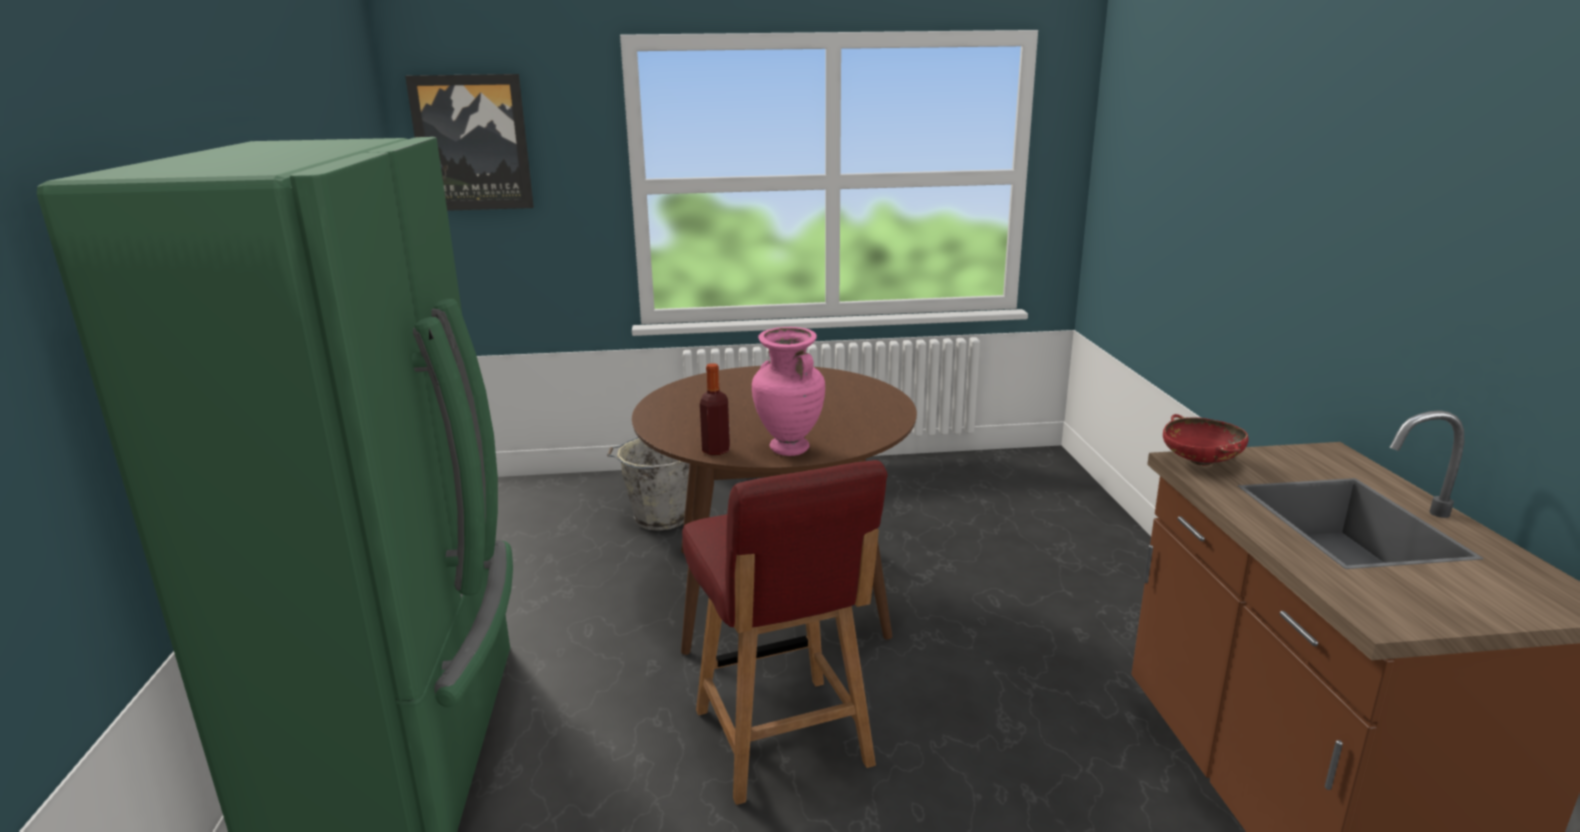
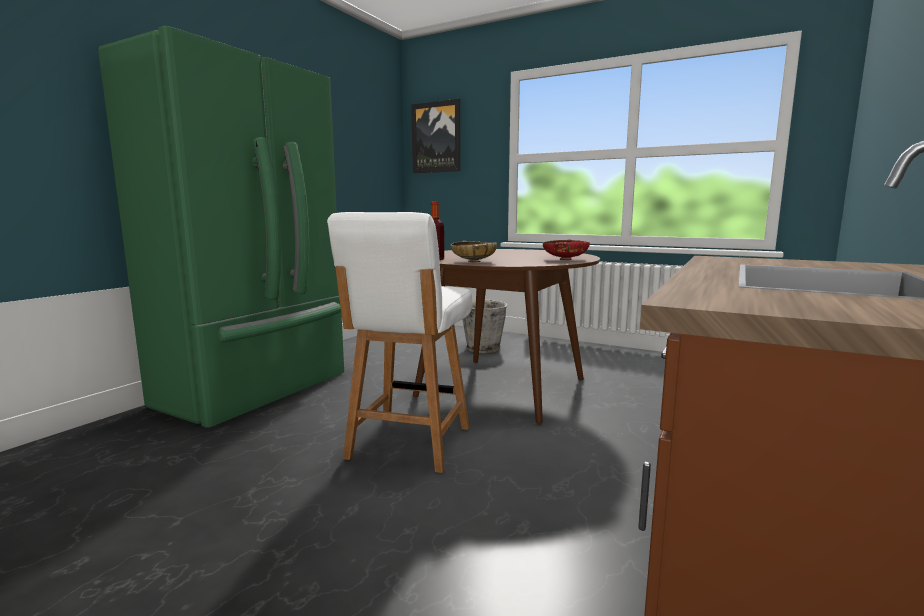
camera: 35 degrees right, 10 degrees down
(783, 740) = (408, 444): red chair -> white chair
(788, 449) = (473, 262): pink vase -> beige bowl
(1200, 462) = (733, 258): red bowl -> red bowl (565, 259)

